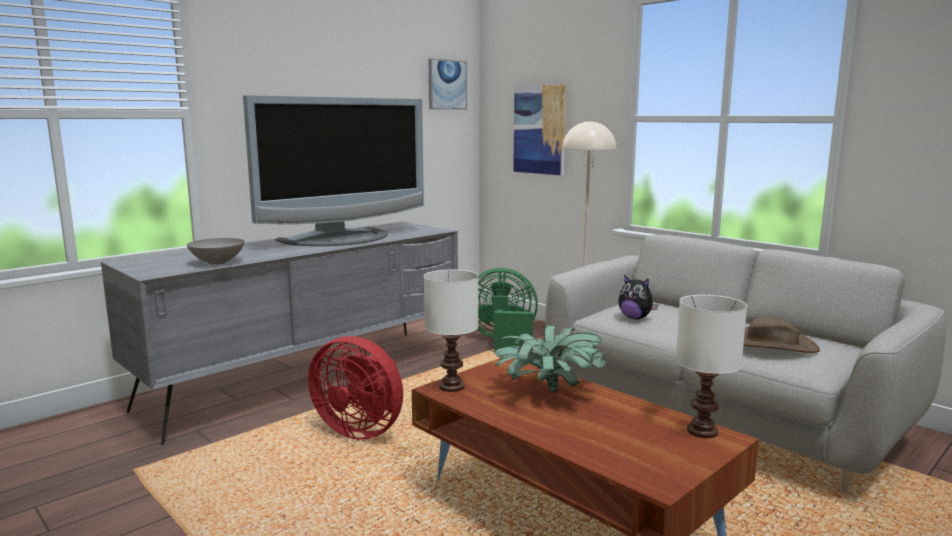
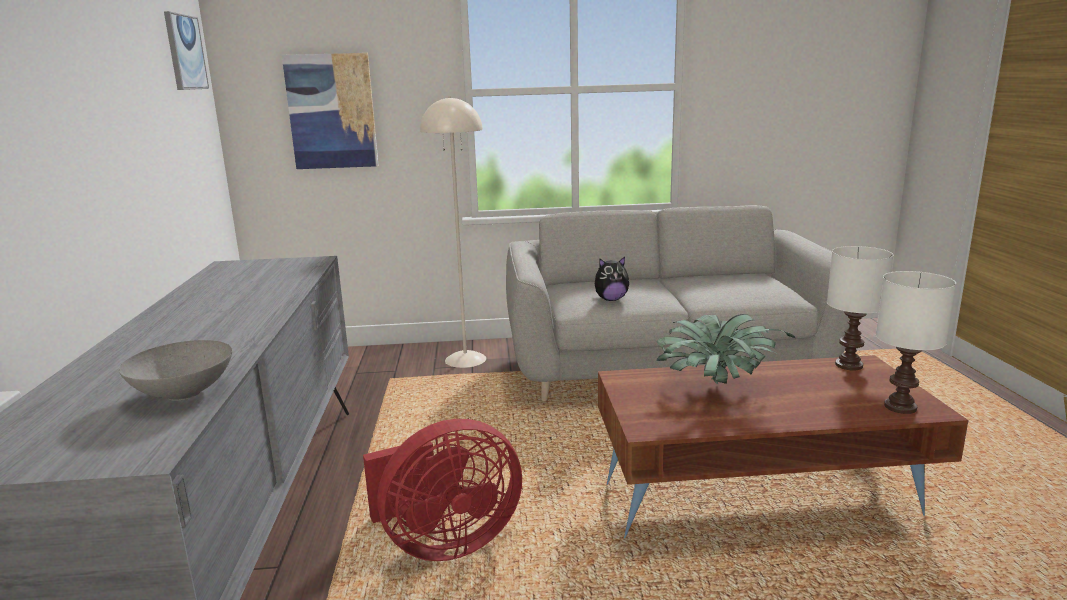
camera: 50 degrees left, 5 degrees up
(341, 238) = (225, 302): television -> none
(453, 387) = (650, 421): white table lamp -> white table lamp (901, 406)
(503, 341) = (376, 381): green fan -> none
(771, 345) = (736, 288): brown hat -> none

